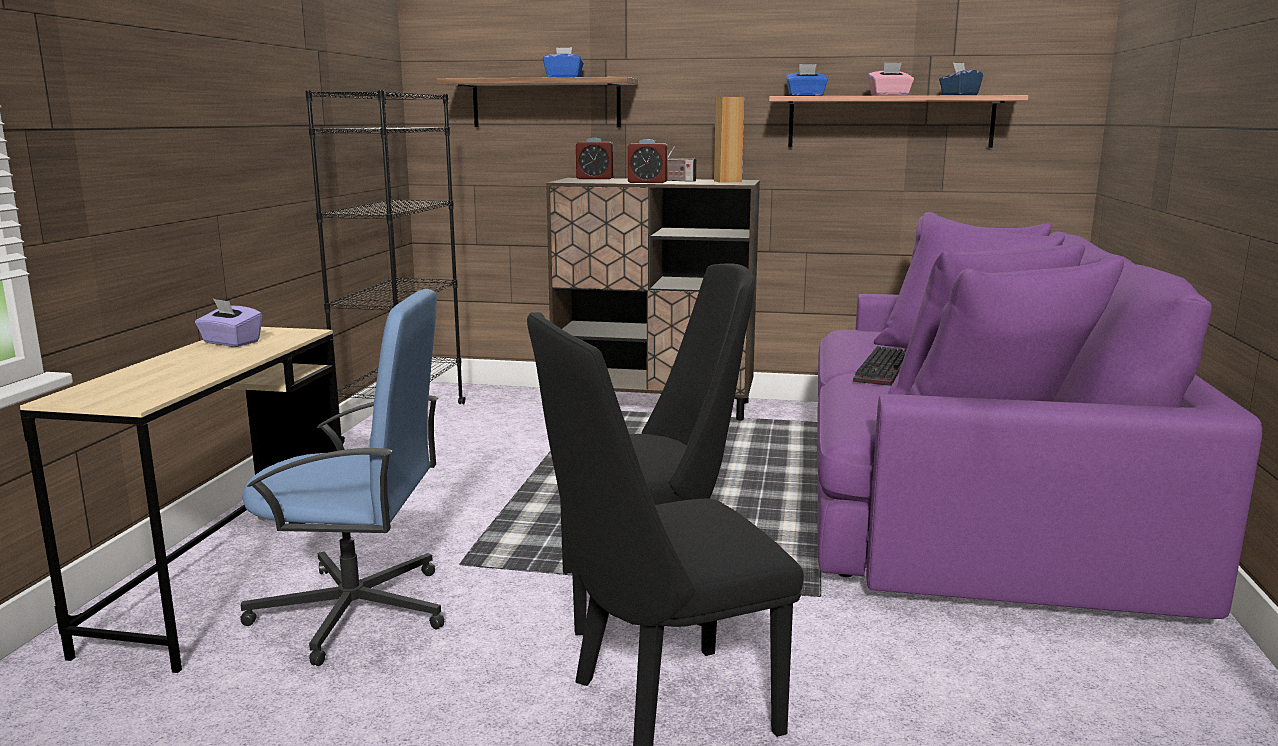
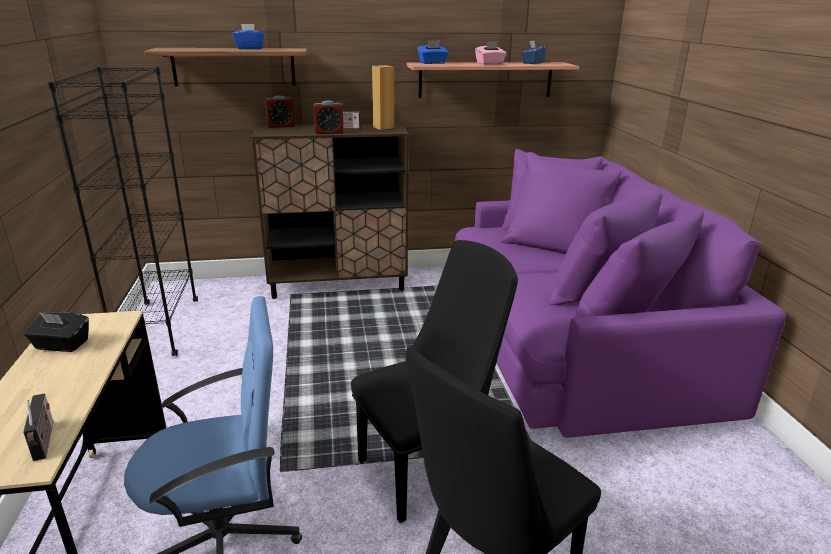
camera: 20 degrees left, 10 degrees up
(157, 392) = (44, 442): none -> radio
(231, 342) = (61, 345): purple tissue box -> black tissue box
(884, 370) = (526, 270): keyboard -> none

